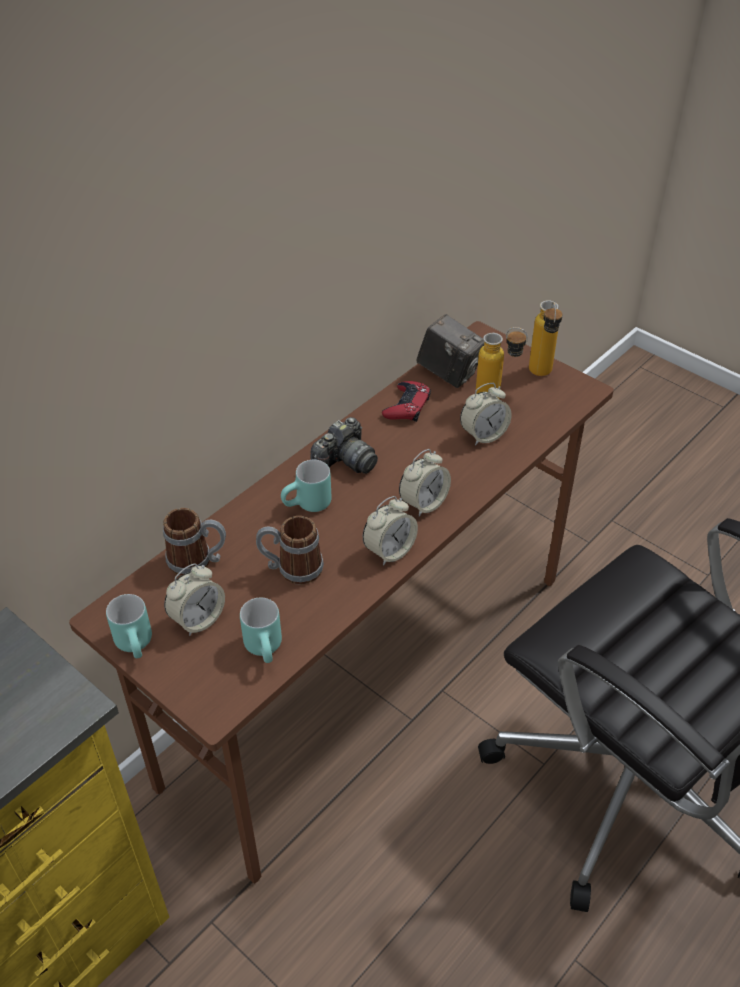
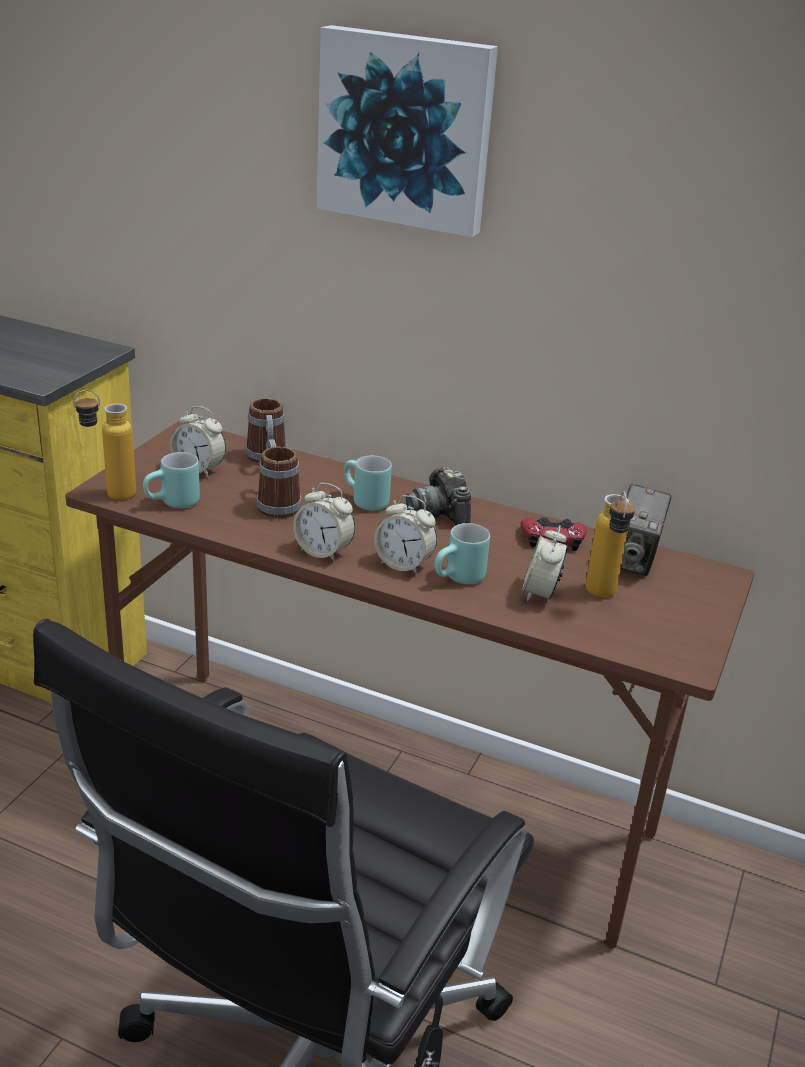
camera: 70 degrees right, 15 degrees down
(138, 645) = (162, 449): turquoise mug -> turquoise mug (460, 580)
(209, 188) = (406, 130): none -> picture
(345, 461) = (439, 513): camera -> camera turned 45 degrees clockwise
(483, 435) = (541, 593): alarm clock -> alarm clock turned 60 degrees clockwise
(541, 376) = (686, 627): bottle -> bottle (109, 495)

